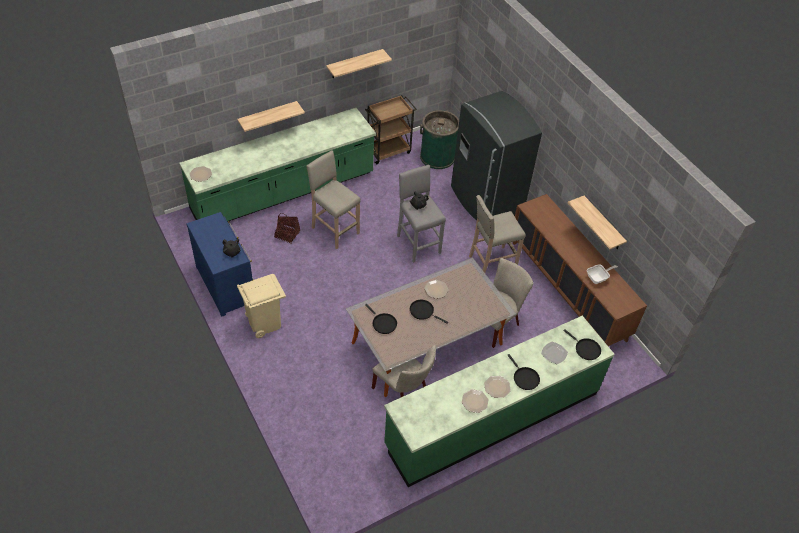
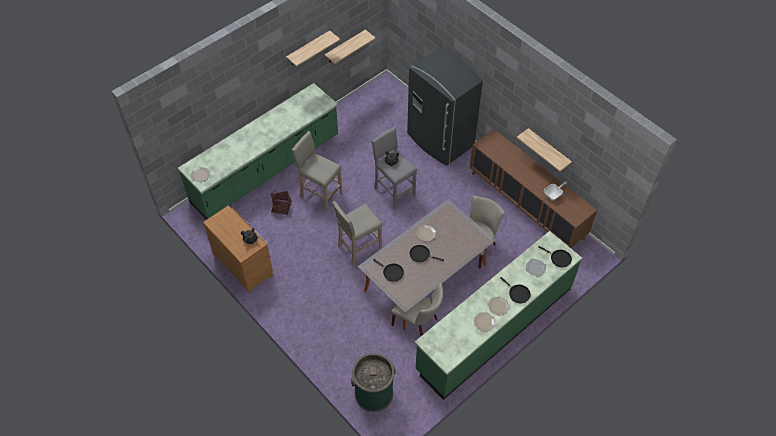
camera: 10 degrees left, 5 degrees up
(226, 284) = (243, 263): blue dresser -> brown dresser
(264, 322) = (286, 290): beige trash can -> none
(268, 116) = (244, 110): shelf -> shelf (345, 47)
(388, 151) = (345, 111): brown cart -> none
(437, 157) = (388, 108): green trash can -> green trash can (373, 393)
(491, 262) = (459, 194): beige stool -> beige stool (358, 248)

